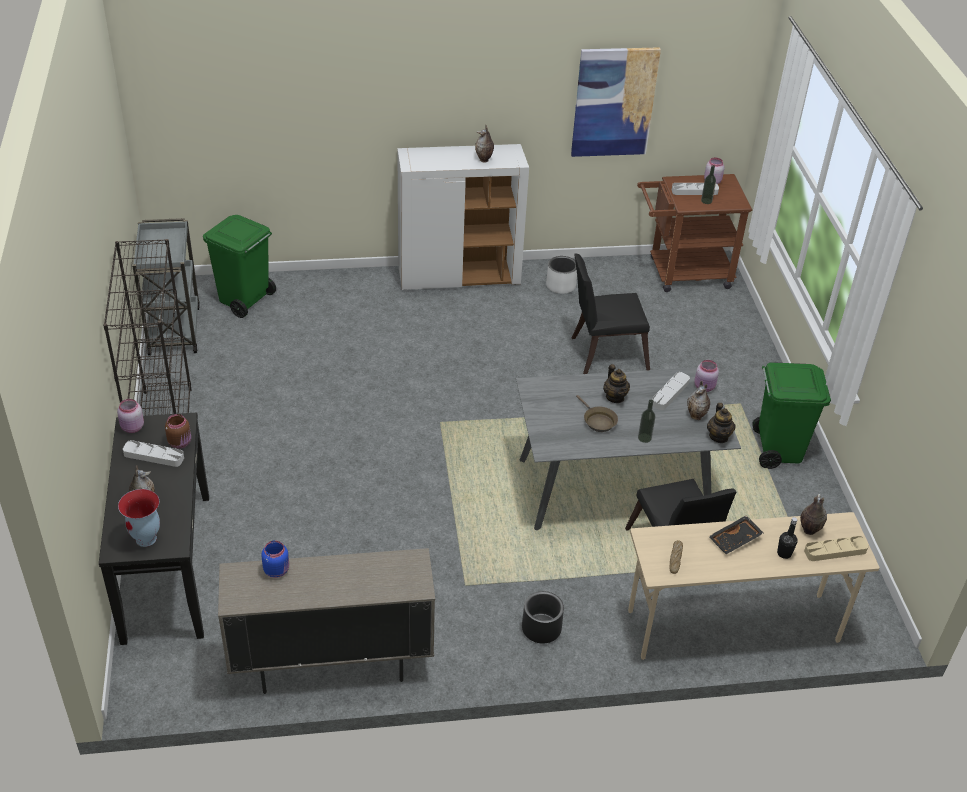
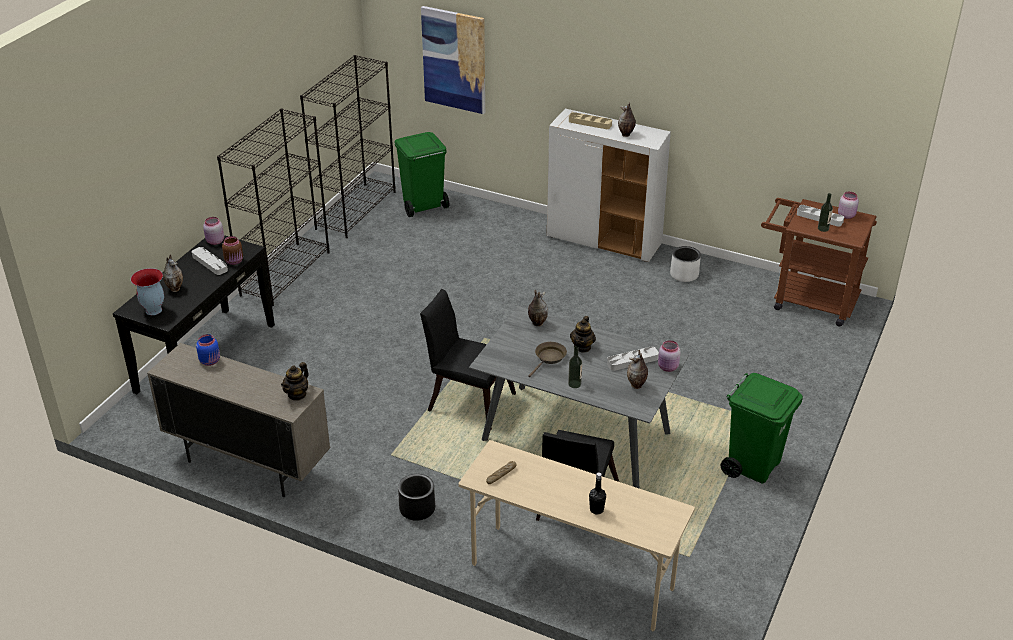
camera: 35 degrees right, 5 degrees down
(174, 329) = (356, 210): grey cart -> black bookcase
(597, 421) = (549, 358): brown frying pan -> brown frying pan turned 150 degrees counterclockwise
(604, 353) = (670, 337): black chair -> black chair (467, 400)
(614, 102) = (758, 112): picture -> picture (454, 60)
(719, 436) = (639, 407): teapot -> teapot (297, 394)
(735, 540) = (565, 483): black tray -> none
(808, 530) = (637, 503): vase -> vase (537, 323)
(835, 551) = (644, 527): beige tray -> beige tray (590, 123)

